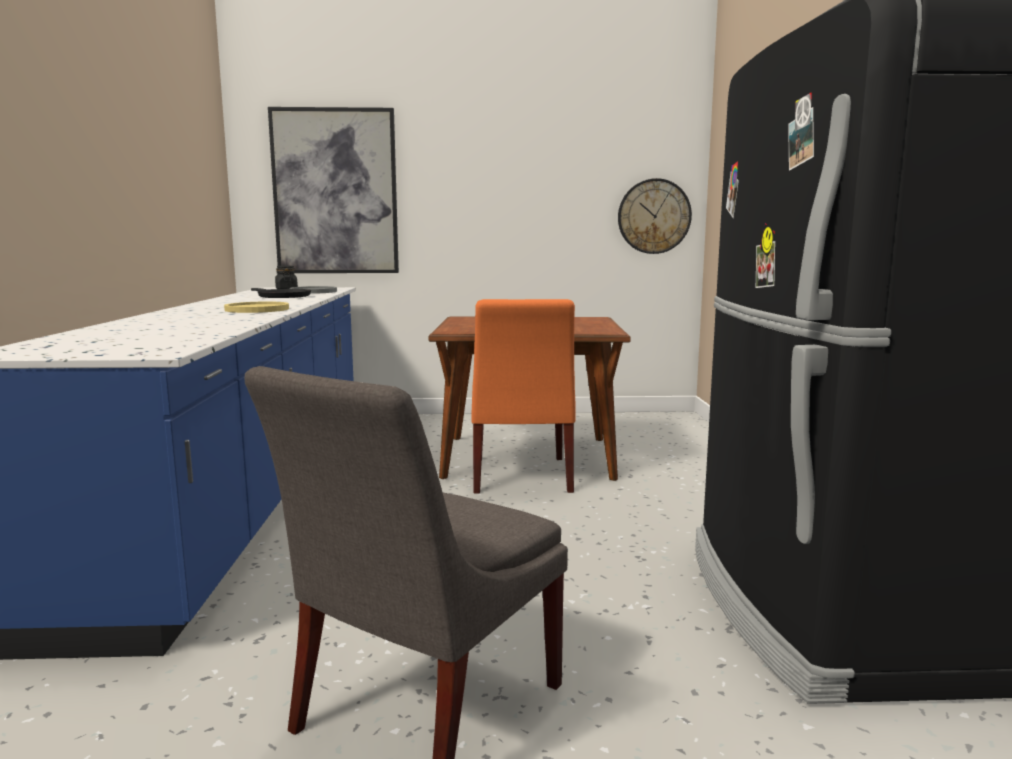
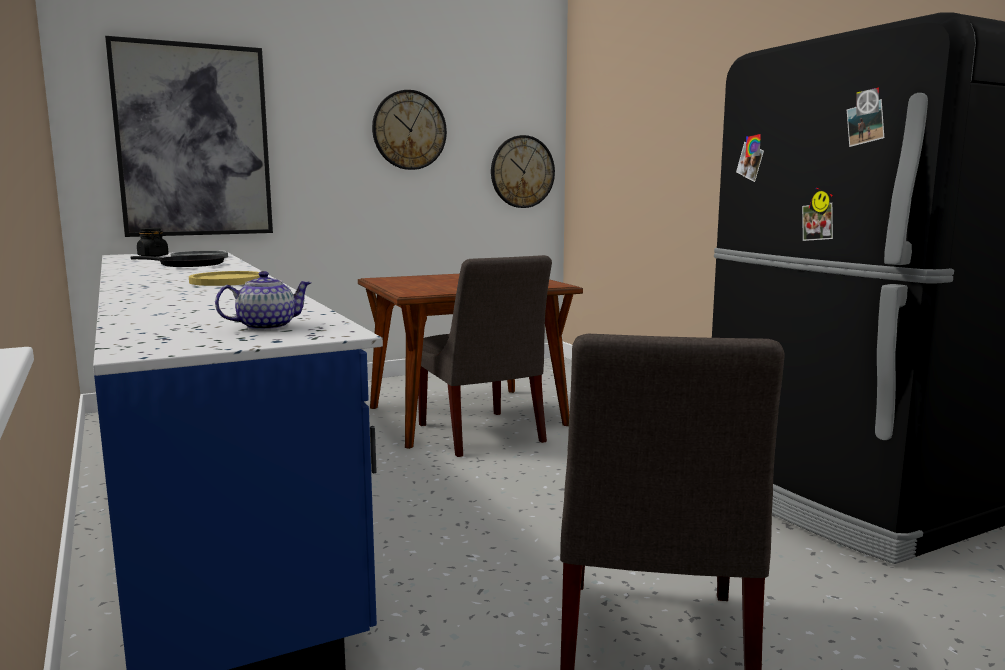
camera: 25 degrees left, 0 degrees up
(136, 344) = (266, 327): none -> teapot
(520, 477) = (482, 435): orange chair -> grey chair
(531, 177) = (409, 130): none -> wall clock

